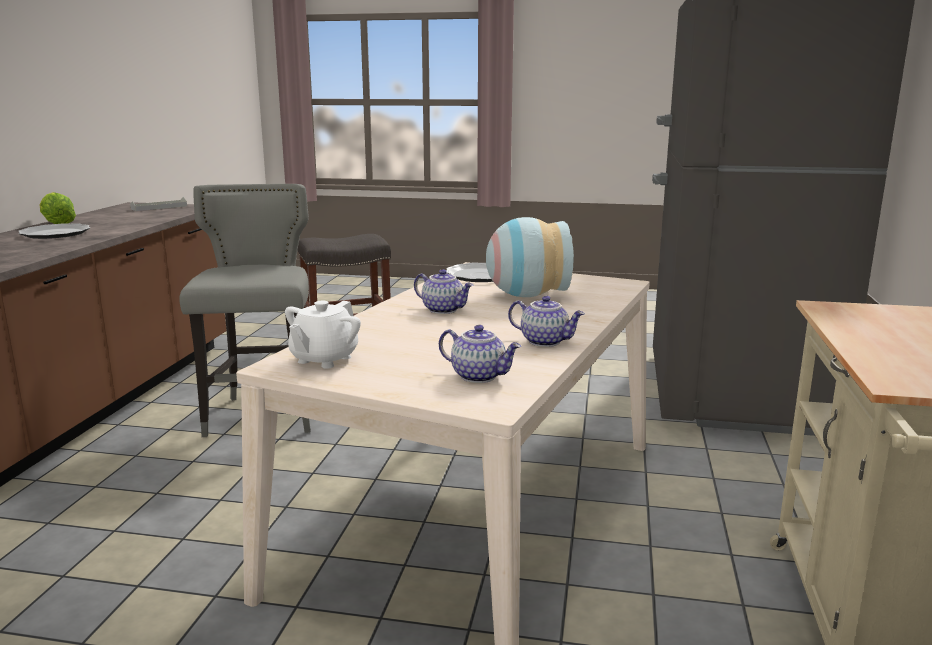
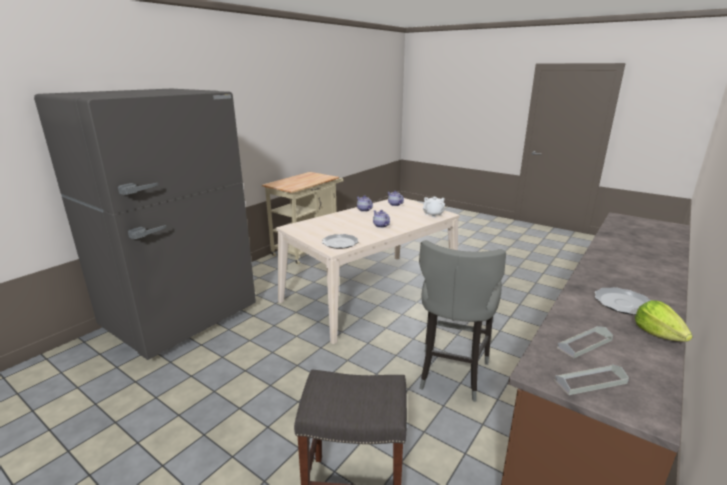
camera: 155 degrees left, 5 degrees up
(142, 216) = (584, 344): none -> grey tray
(526, 295) = (340, 227): vase -> none

